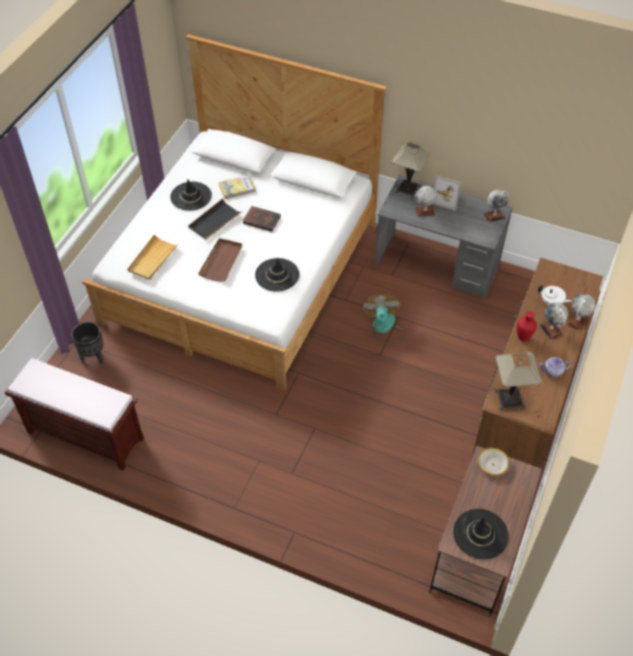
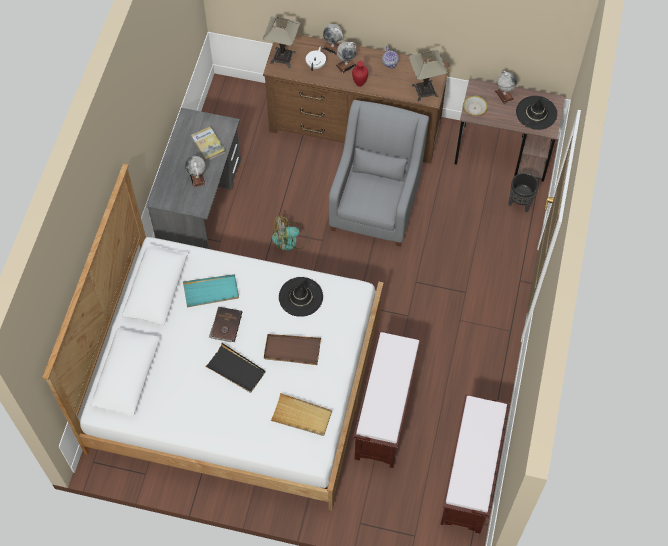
camera: 100 degrees left, 10 degrees up
(93, 357) = (376, 499): black planter -> black planter (519, 203)
(175, 376) = (384, 413): none -> brown bench
(191, 196) = (200, 403): black hat -> none
(237, 188) = (180, 359): book -> book (208, 145)
(299, 213) = (211, 292): none -> turquoise tray
(407, 189) = (166, 196): table lamp -> table lamp (282, 57)
(419, 408) = (376, 203): none -> grey armchair
(446, 199) = (176, 161): picture frame -> none
(494, 216) = (195, 121): globe -> globe (504, 95)

